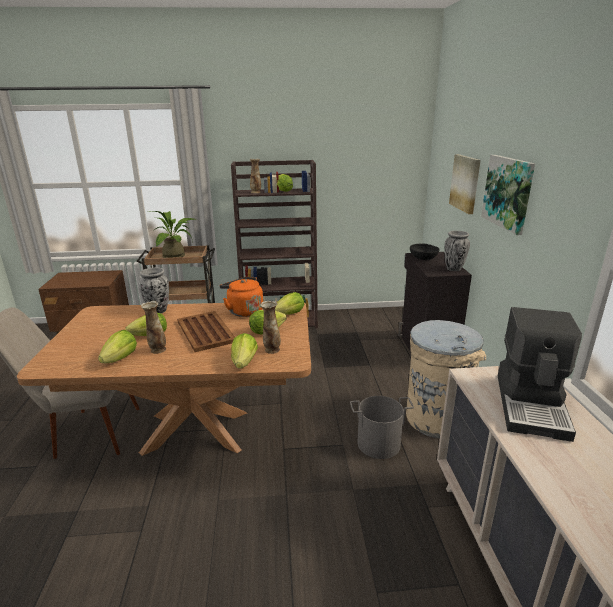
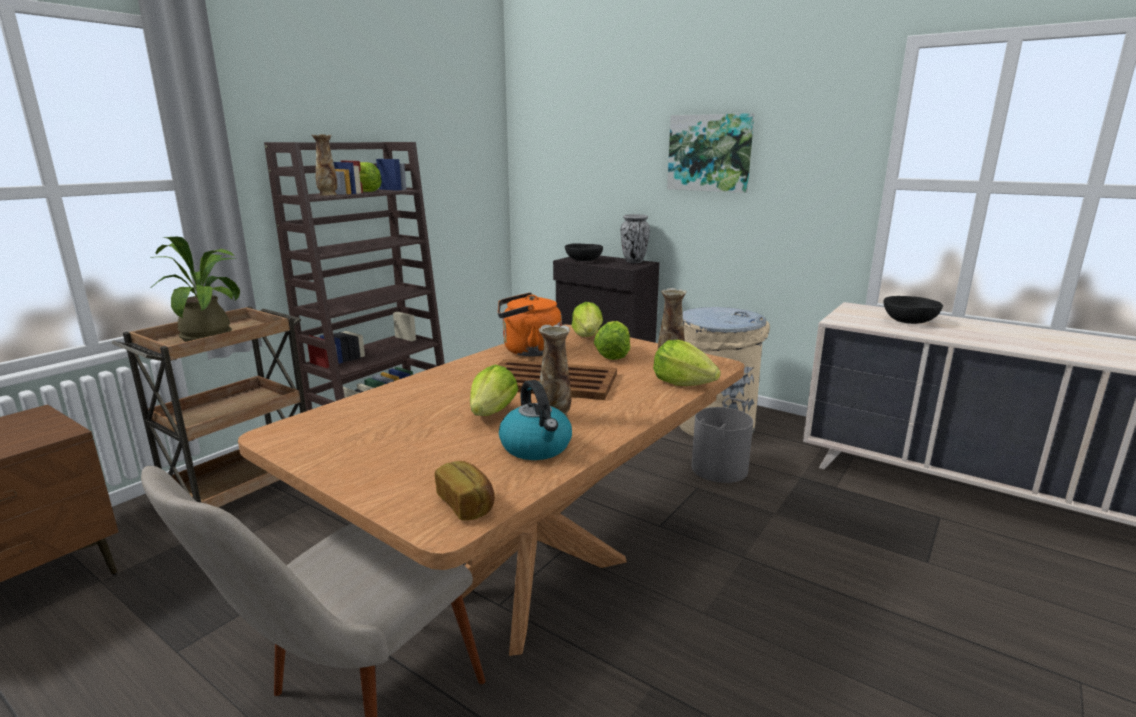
camera: 50 degrees left, 5 degrees down
(56, 366) = (467, 504): none -> bread
(120, 358) = (536, 447): lettuce -> kettle
(158, 311) = (407, 391): vase -> none
(465, 183) = (613, 159): picture -> none
(532, 405) = (909, 321): coffee machine -> black bowl

